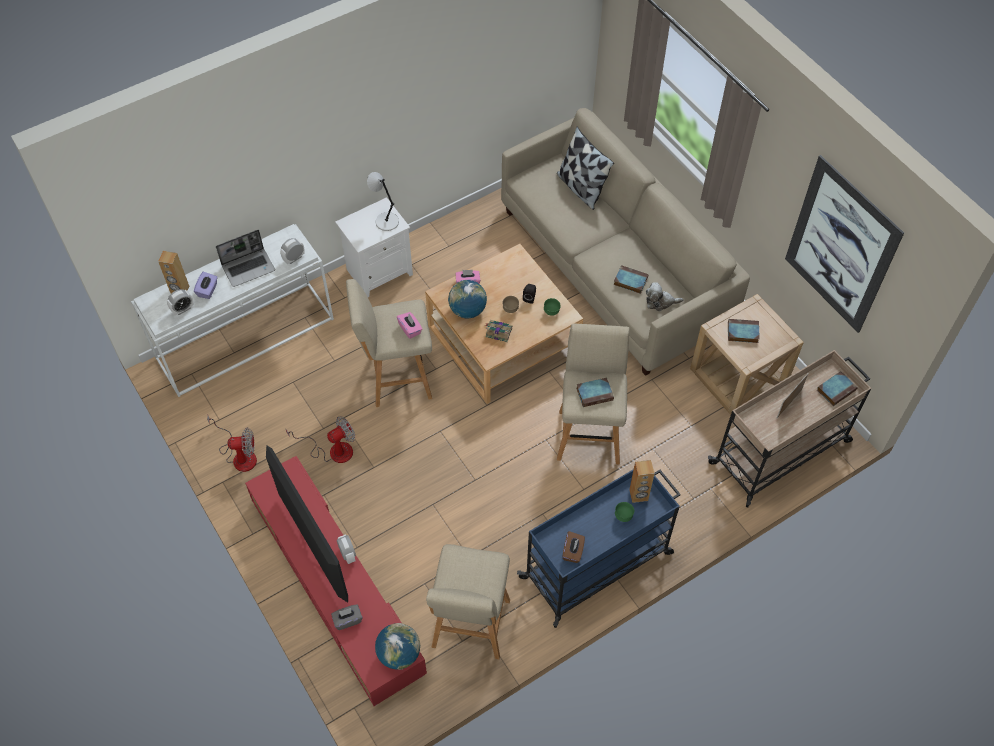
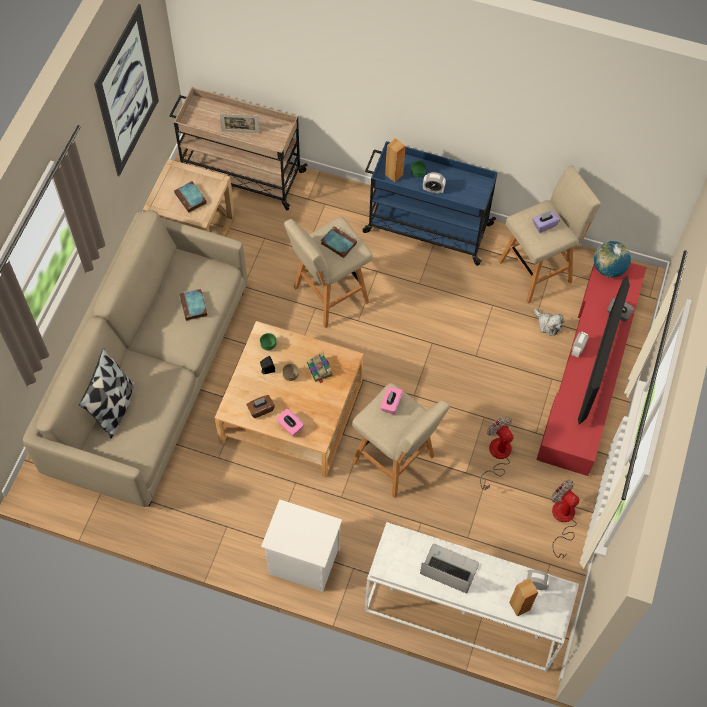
camera: 130 degrees left, 5 degrees up
(208, 290) = (499, 582): purple tissue box -> purple tissue box (544, 225)
(294, 258) = (406, 541): alarm clock -> alarm clock (433, 190)
(333, 450) = (497, 456): fan -> fan turned 45 degrees clockwise
(386, 221) = (289, 523): grey table lamp -> none
(467, 310) = (318, 406): globe -> none
(573, 551) = (469, 185): brown tissue box -> brown tissue box (261, 409)
(660, 302) = (197, 275): plush toy -> plush toy (548, 324)
(836, 389) = (204, 112): book -> none

